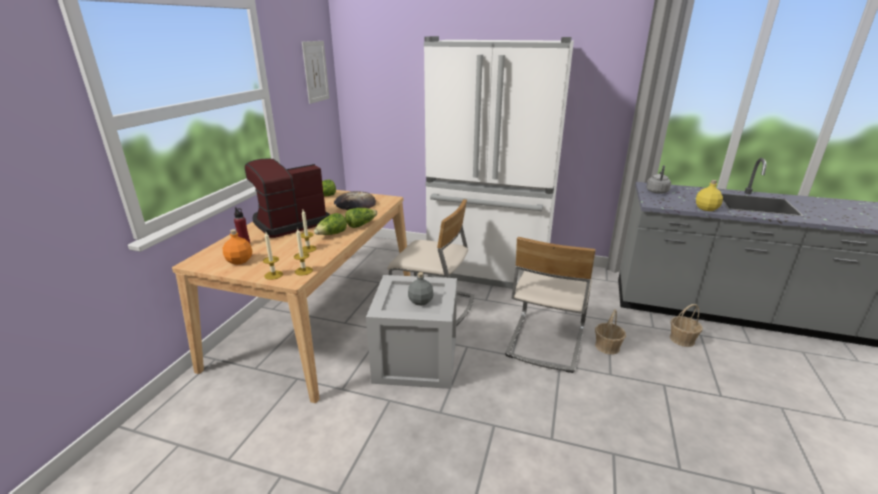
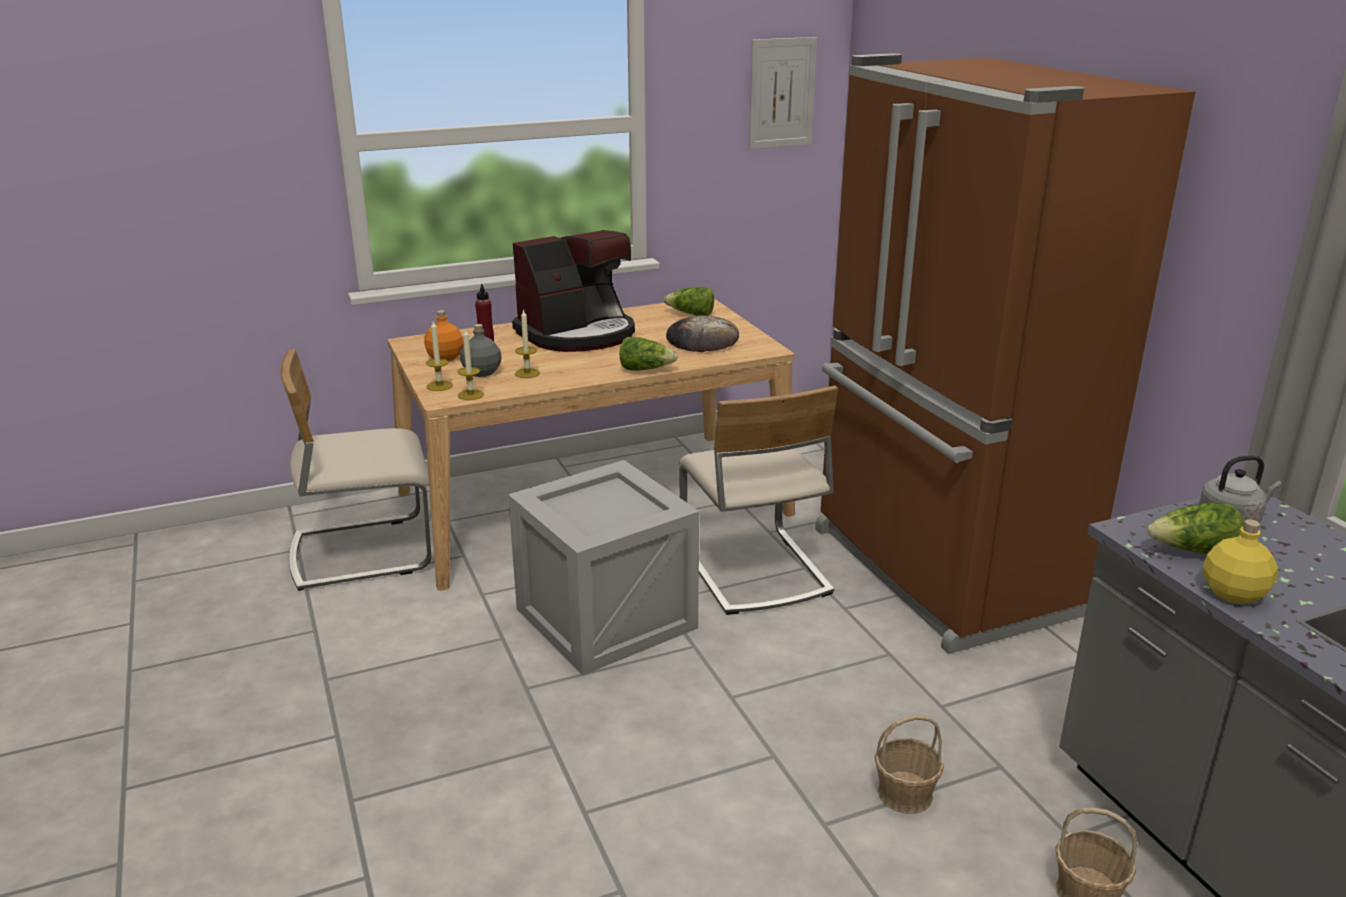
camera: 50 degrees right, 0 degrees up
(289, 223) = (578, 334): coffee machine -> coffee machine turned 135 degrees clockwise
(332, 234) = (586, 367): lettuce -> lettuce (1193, 551)
(421, 301) = (602, 515): grey bottle -> grey bottle (481, 373)
(489, 271) = (939, 572): white fridge -> brown fridge
(545, 341) = (816, 715): beige chair -> beige chair (362, 552)

